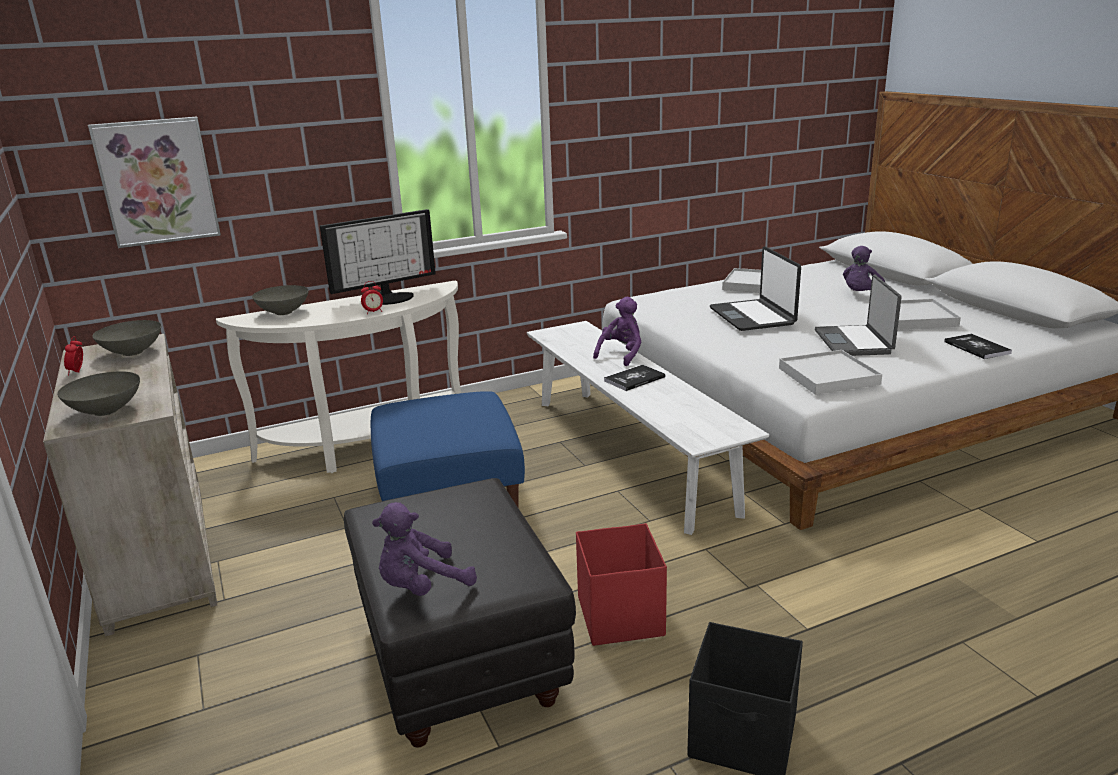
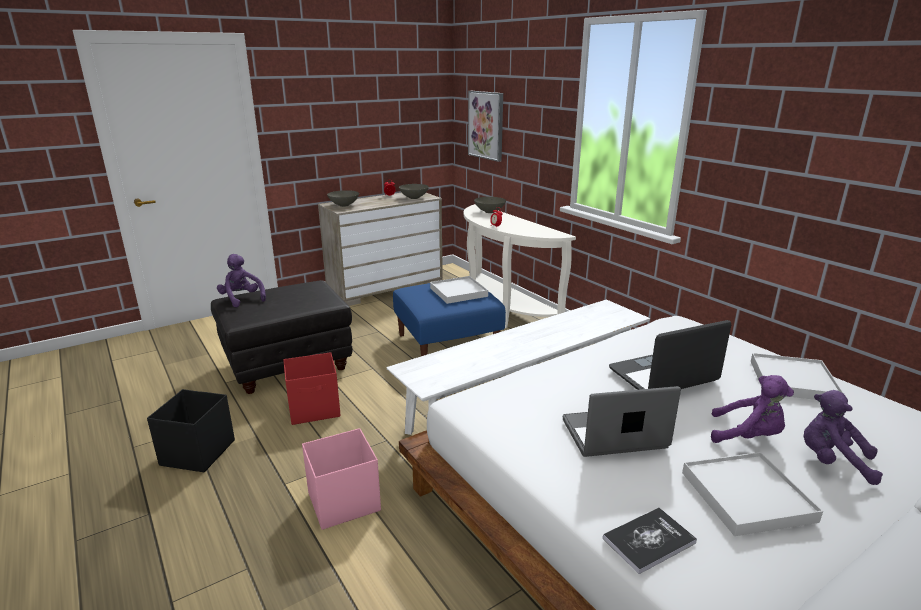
camera: 80 degrees right, 0 degrees up
(391, 297) = (526, 226): monitor -> none
(621, 354) = (572, 335): purple plush toy -> purple plush toy (747, 436)
(634, 379) = (520, 342): book -> none
(828, 376) = (505, 411): white tray -> white tray (458, 292)
(833, 578) = (342, 502): none -> pink storage box

